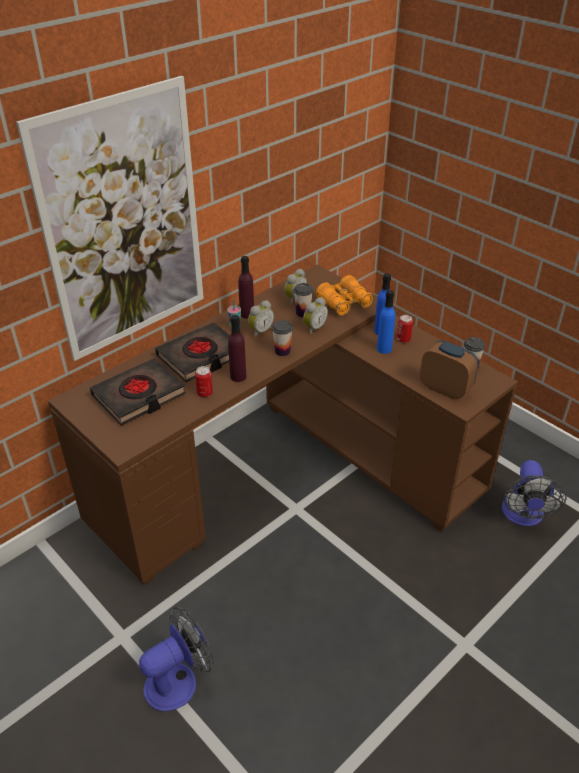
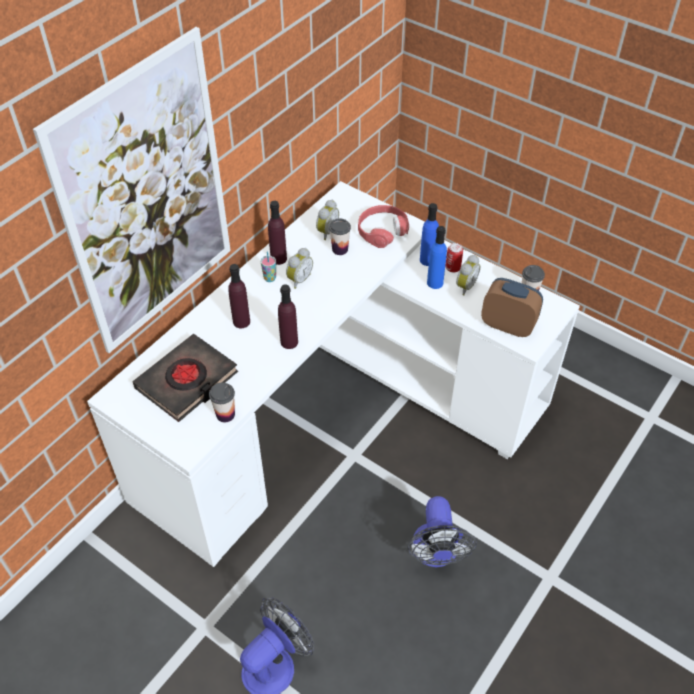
camera: 10 degrees left, 10 degrees up
(200, 356) = (241, 321): black book -> purple bottle
(205, 393) = (258, 368): can -> none
(282, 351) = (329, 303): cup -> cup (225, 414)
(286, 470) = (334, 412): brown desk -> white desk
(313, 328) = (356, 268): alarm clock -> alarm clock (464, 286)
(344, 303) = (382, 231): orange binoculars -> red headphones
(523, 516) = (586, 429): fan -> fan (436, 554)

